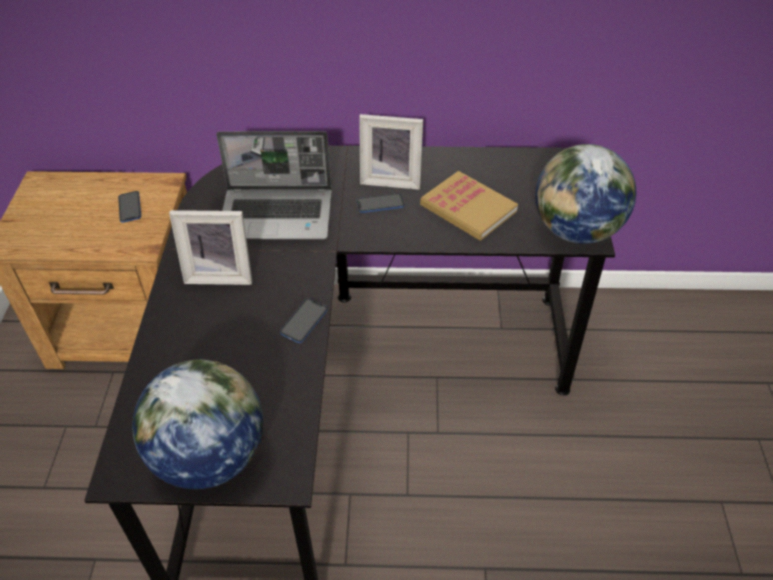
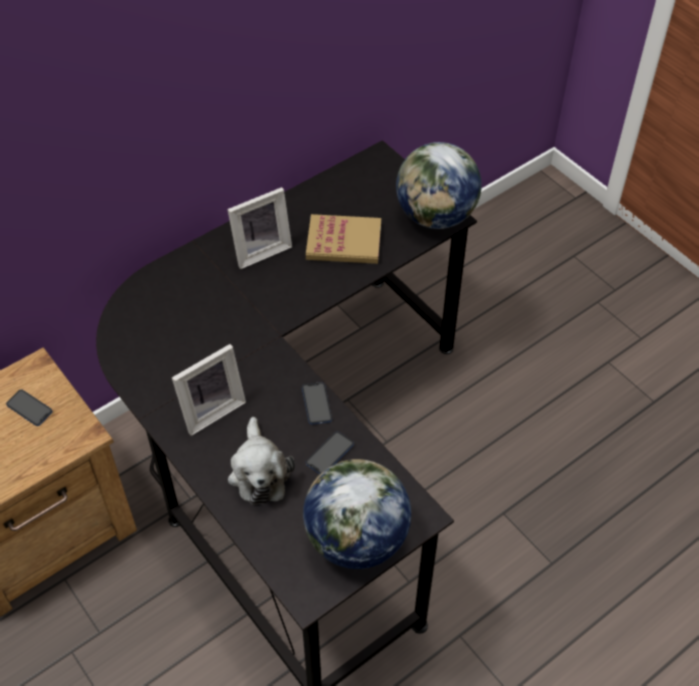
camera: 40 degrees left, 5 degrees up
(200, 345) = (259, 472): none -> plush toy
(278, 215) = (202, 334): laptop -> none
(380, 204) = (274, 277): phone -> phone (329, 454)

